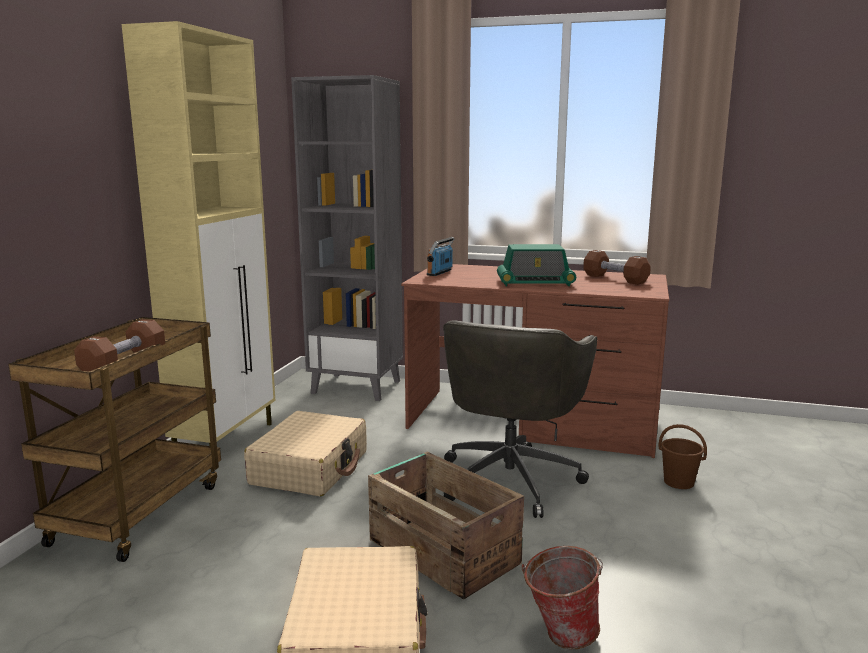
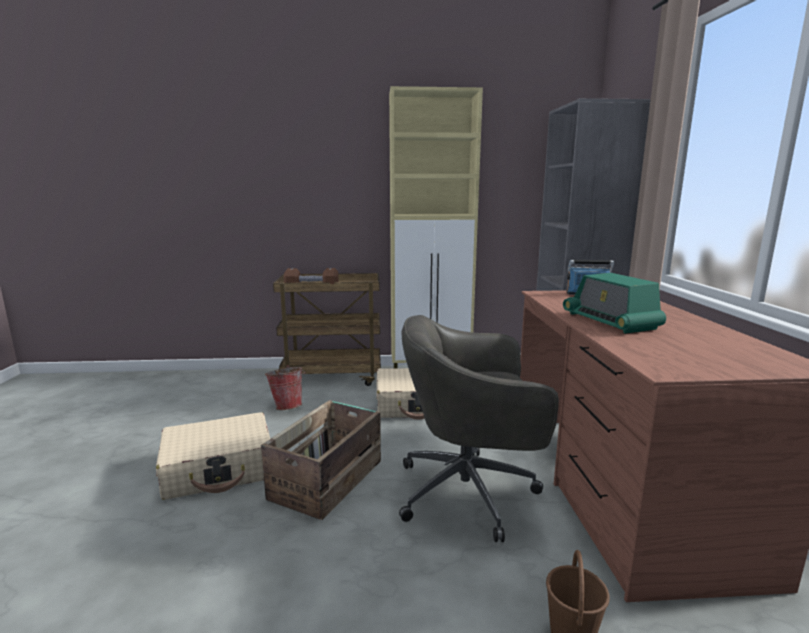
camera: 70 degrees right, 0 degrees up
(559, 635) = (225, 556): bucket -> bucket (288, 406)
(615, 279) = (724, 349): brown dumbbell -> none

